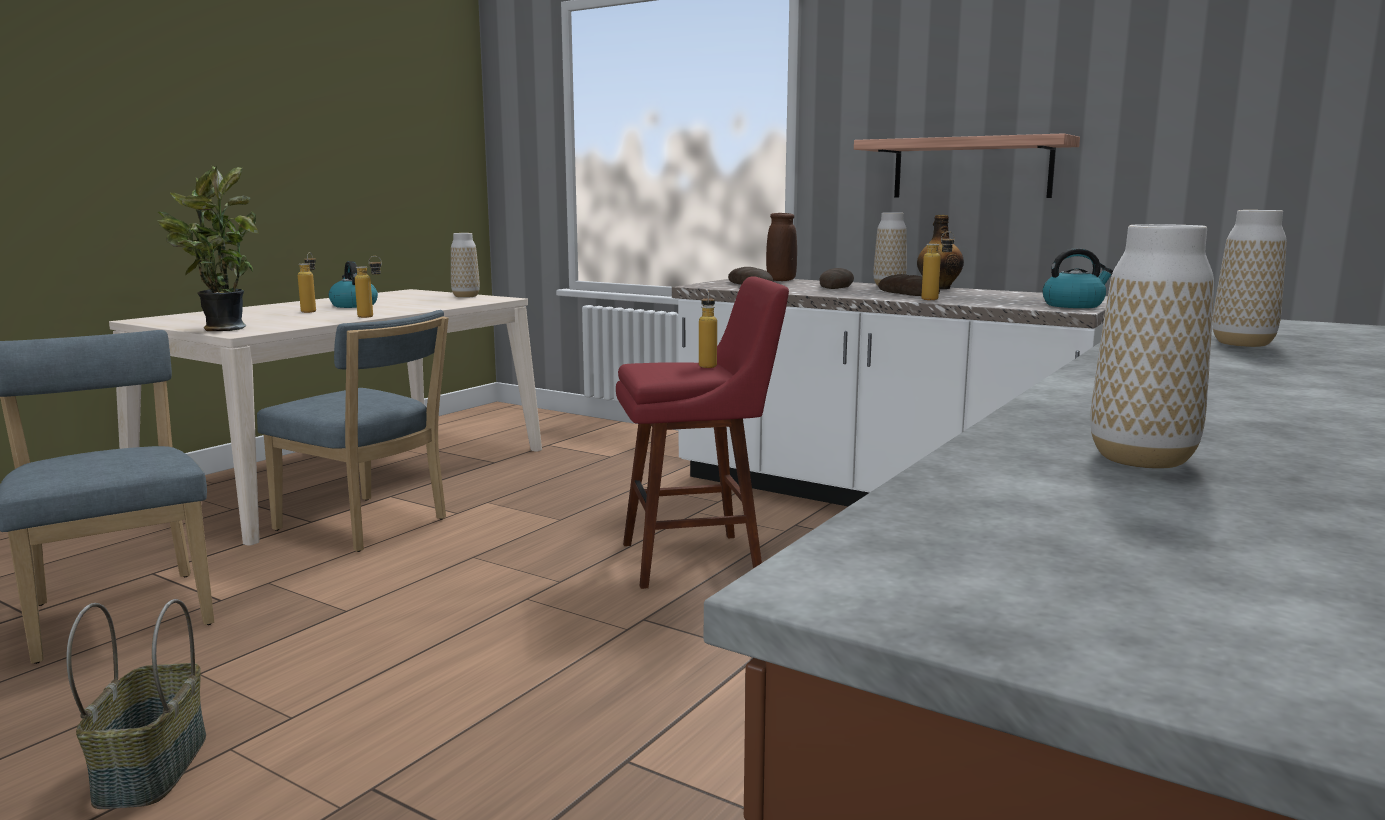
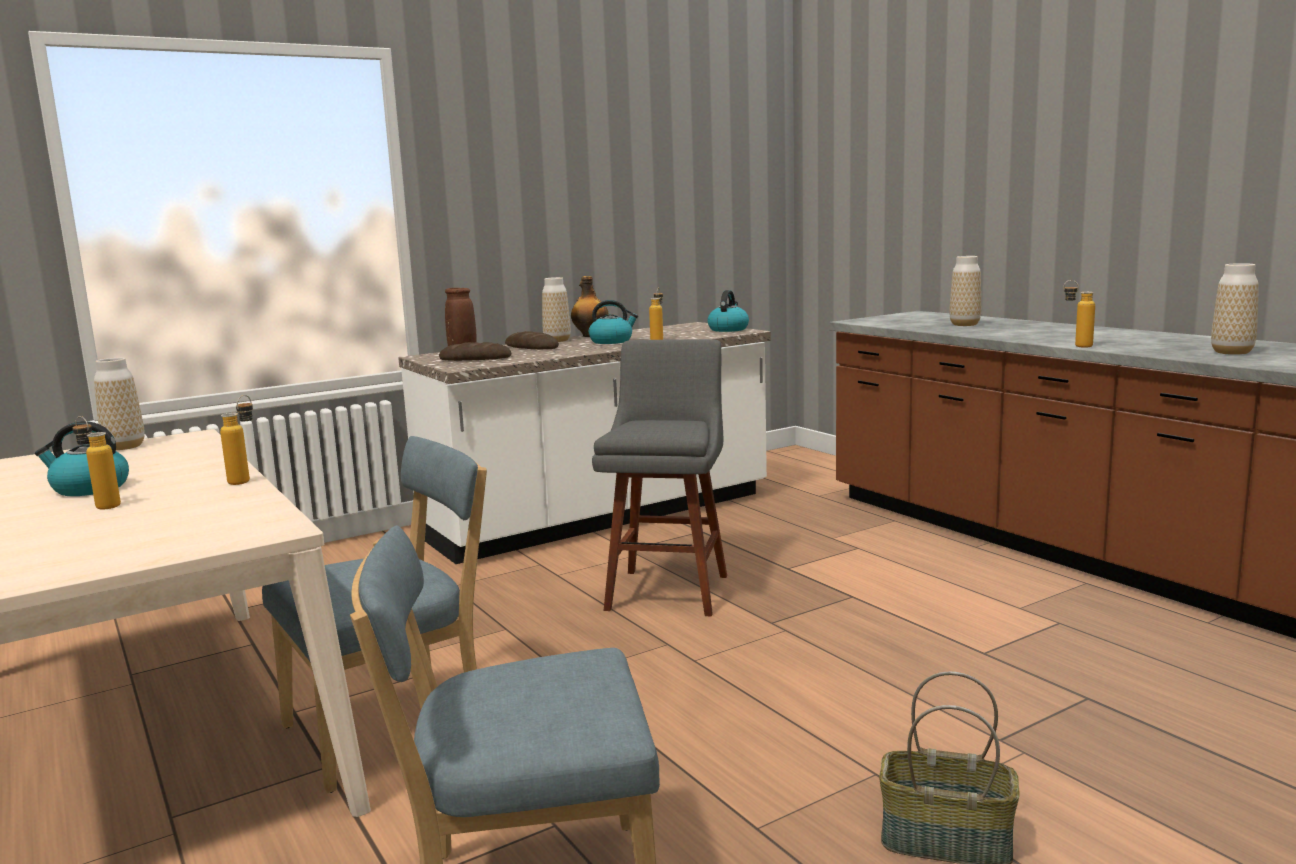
camera: 65 degrees left, 0 degrees up
(220, 329) = (212, 540): potted plant -> none
(699, 559) = (669, 589): red stool -> grey stool
(707, 365) = (655, 420): bottle -> bottle (1076, 346)
(907, 293) = (612, 341): bread -> kettle
(971, 168) = (565, 237): shelf -> none

